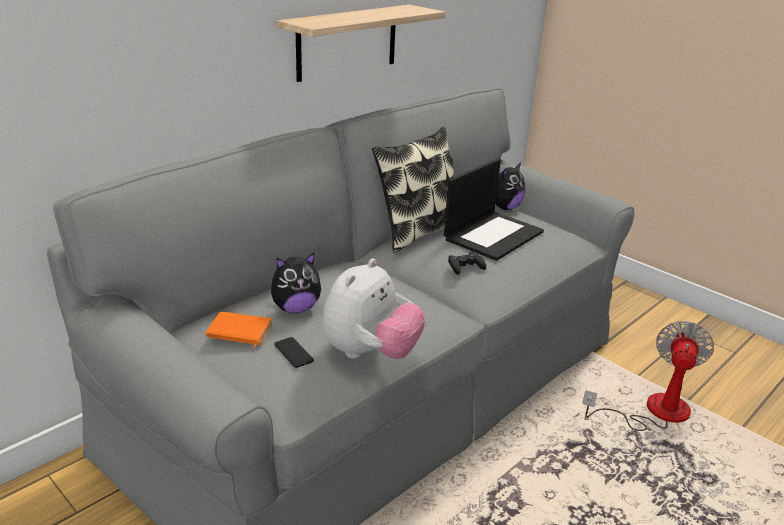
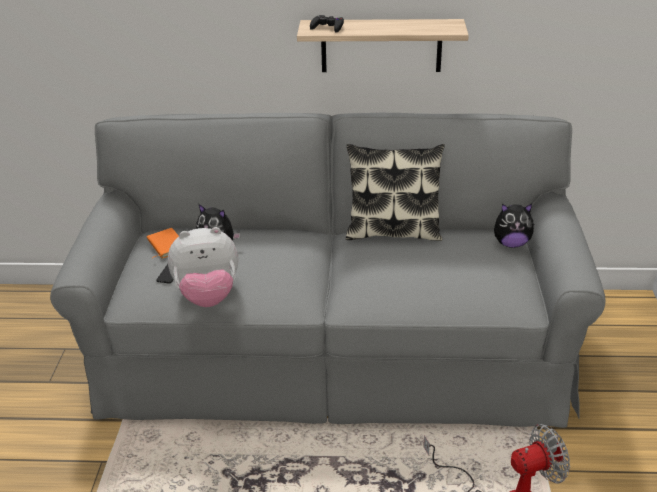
camera: 50 degrees right, 5 degrees up
(465, 266) = (370, 274): black game controller -> black game controller (327, 27)
(493, 235) = (442, 261): laptop -> none

